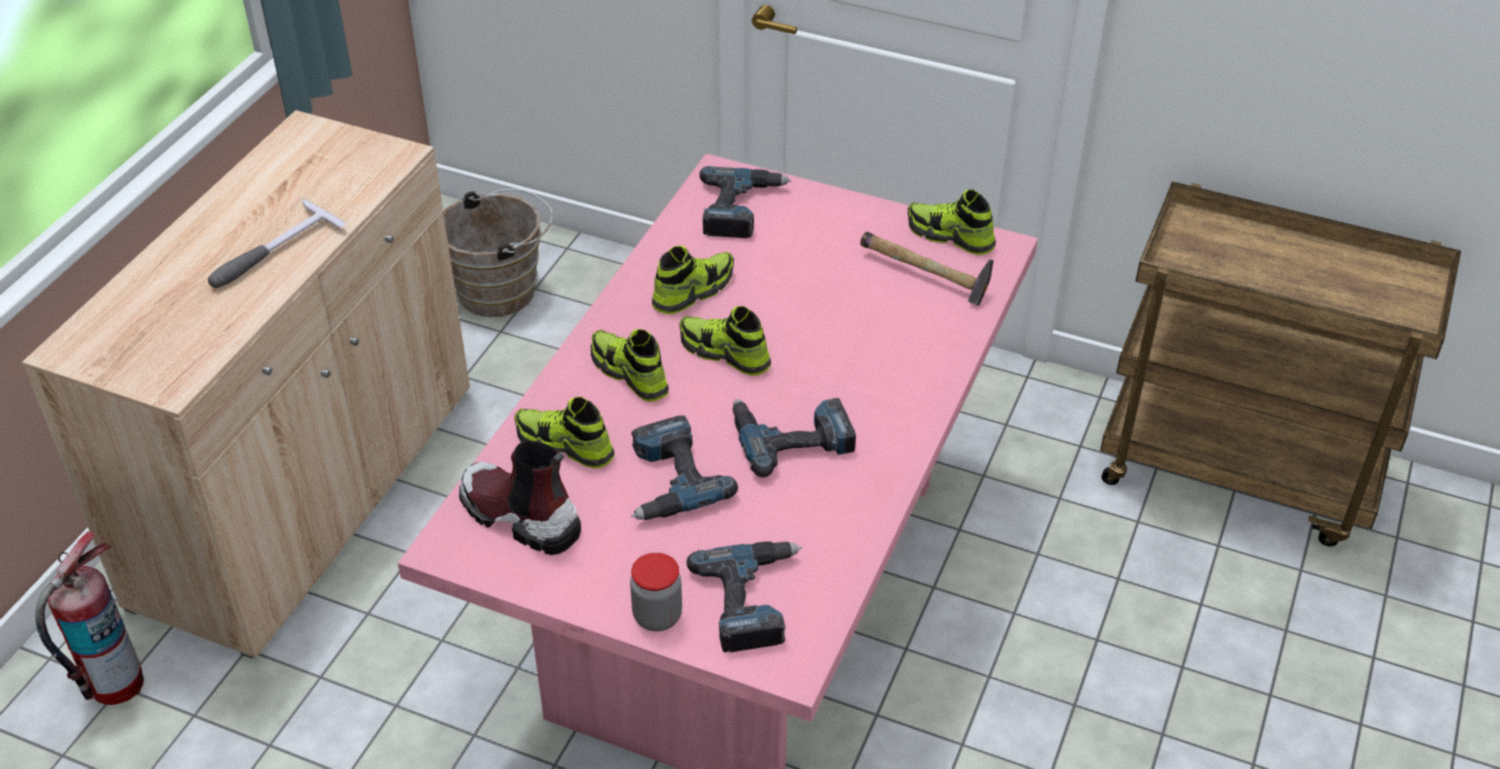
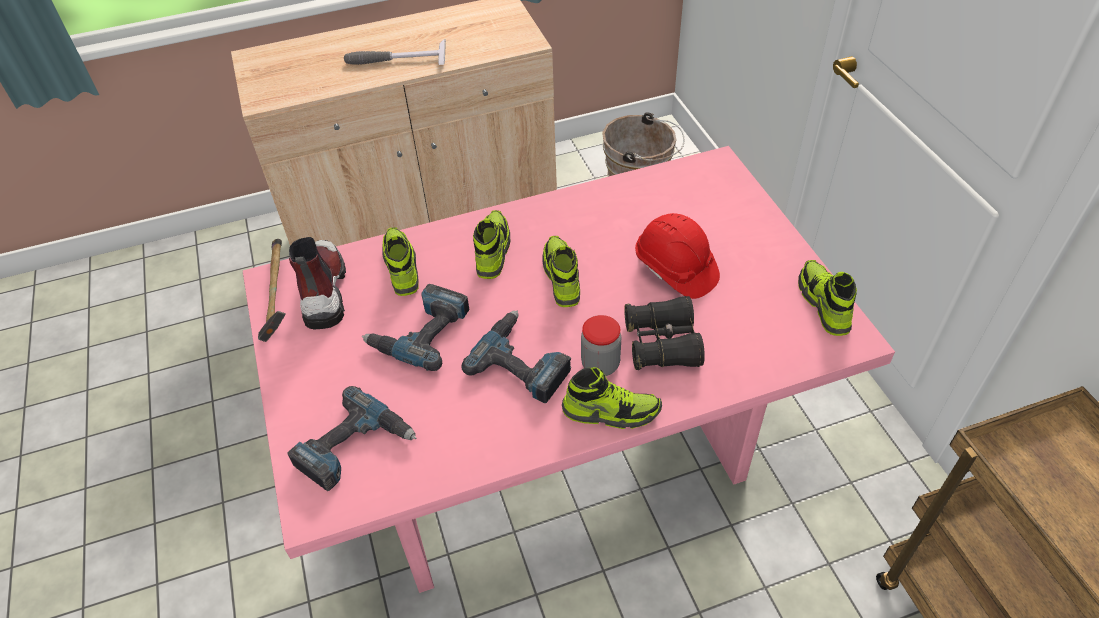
camera: 50 degrees right, 5 degrees up
(115, 684) = (252, 262): fire extinguisher -> none
(657, 616) = (298, 410): jar -> jar (600, 364)
(693, 291) = (599, 226): shoe -> shoe (611, 412)
(741, 209) = (701, 193): power drill -> none
(807, 284) = (675, 269): none -> red hard hat
(877, 345) = (662, 343): none -> black binoculars
(926, 278) = (764, 321): hammer -> hammer (277, 298)

